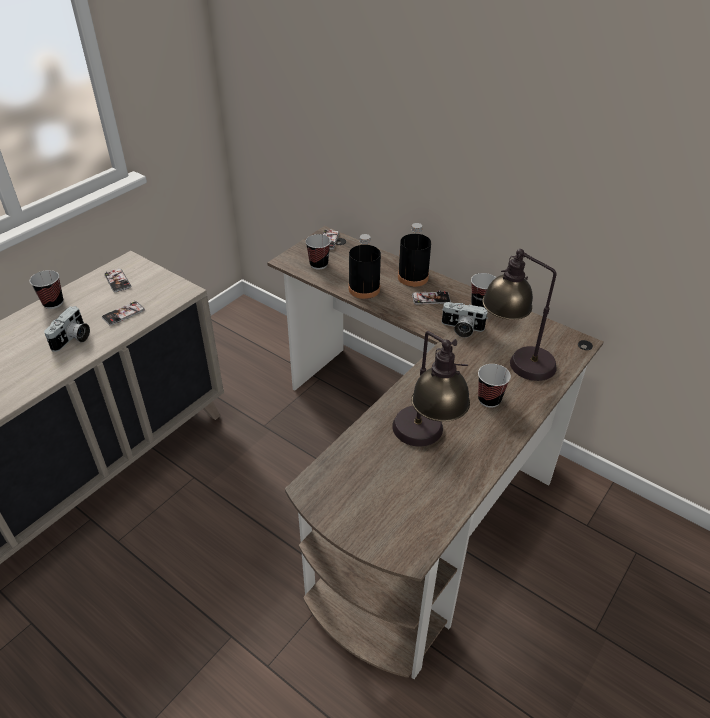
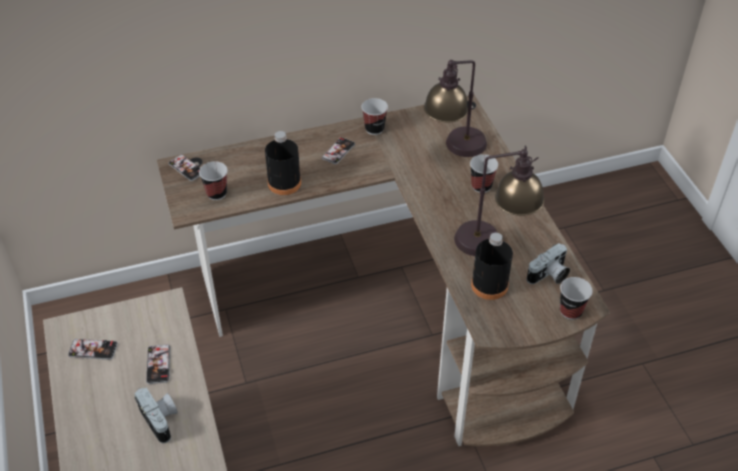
camera: 55 degrees left, 5 degrees up
(53, 303) = (77, 418): cup -> cup (570, 311)
(413, 277) = (299, 146): black bottle -> black bottle (489, 285)
(461, 329) = (392, 155): camera -> camera (549, 276)

